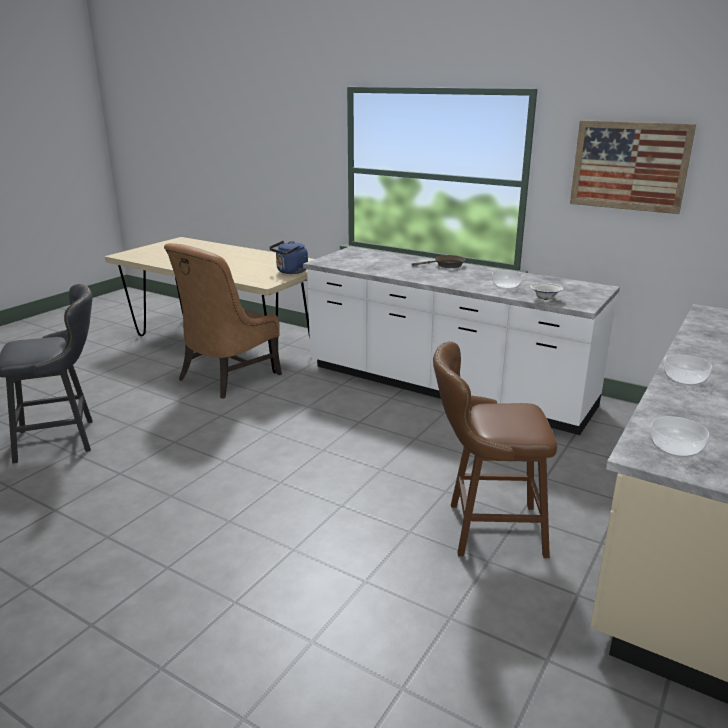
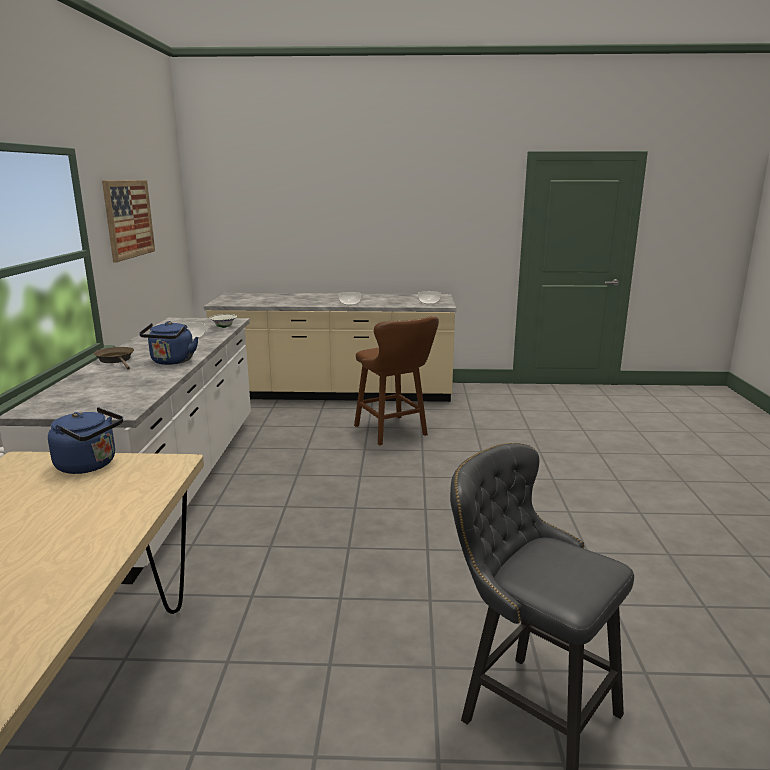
camera: 120 degrees left, 5 degrees down
(228, 377) = (211, 655): brown chair -> none
(421, 276) = (171, 362): none -> blue kettle

